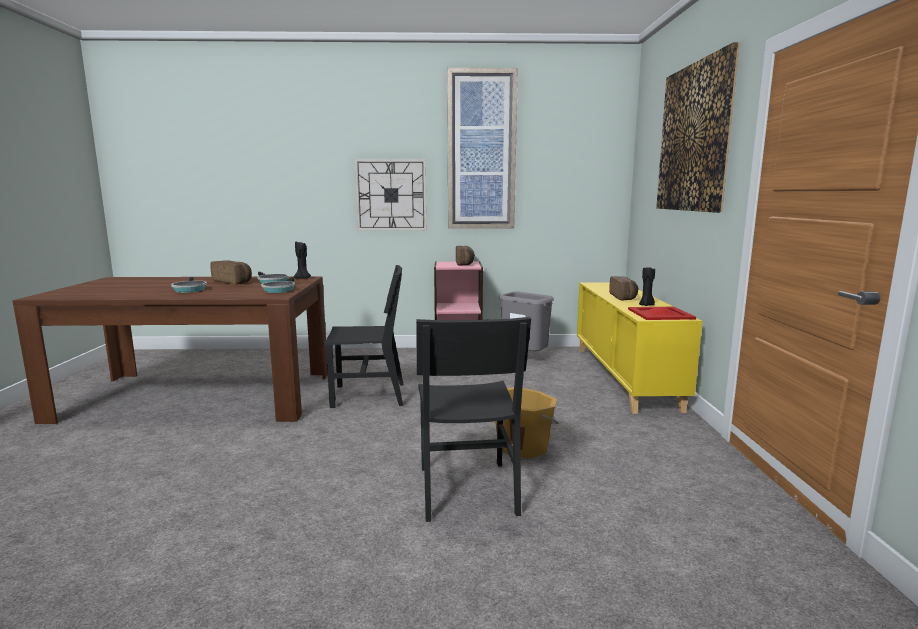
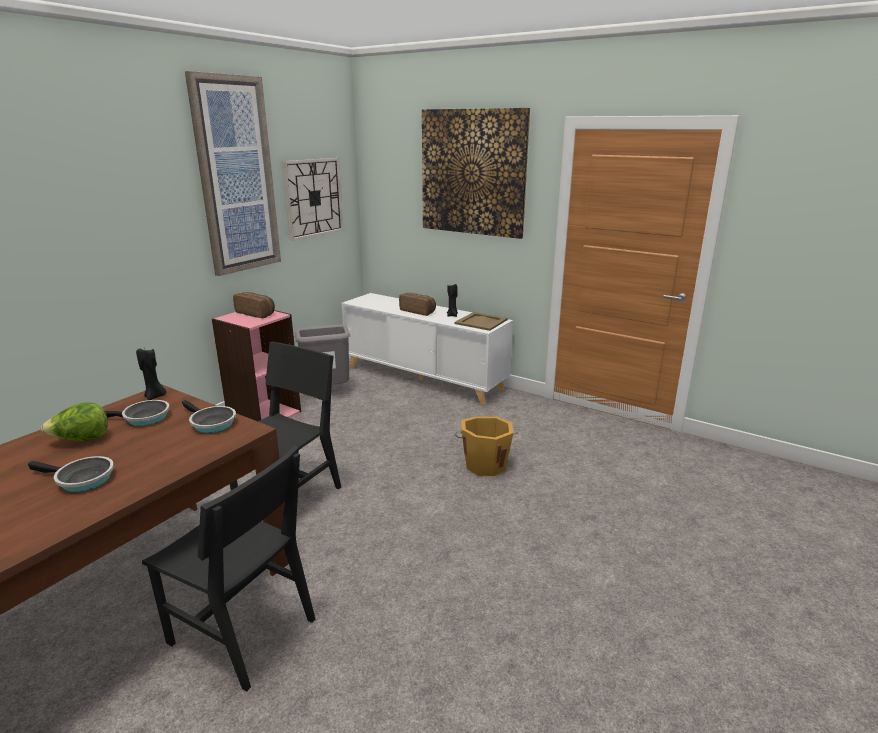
camera: 55 degrees left, 10 degrees up
(234, 282) = (81, 440): bread -> lettuce
(391, 195) = (142, 246): wall clock -> wall clock (313, 198)
(466, 489) = (524, 513): black chair -> black chair (242, 631)
(624, 377) = (424, 378): yellow cabinet -> white cabinet
(660, 314) = (481, 321): red tray -> beige tray

